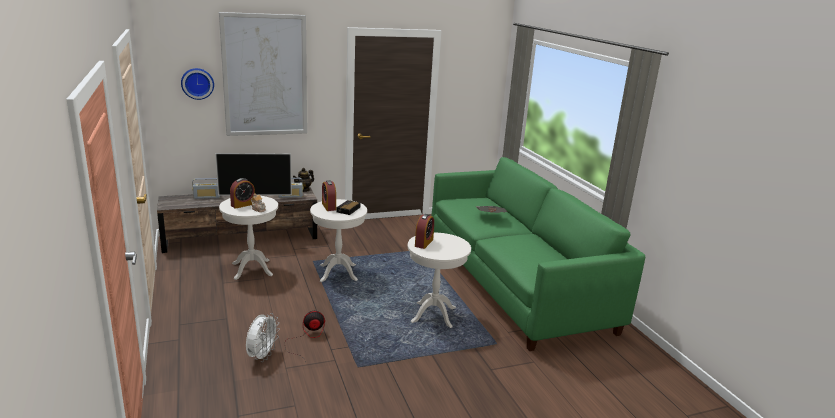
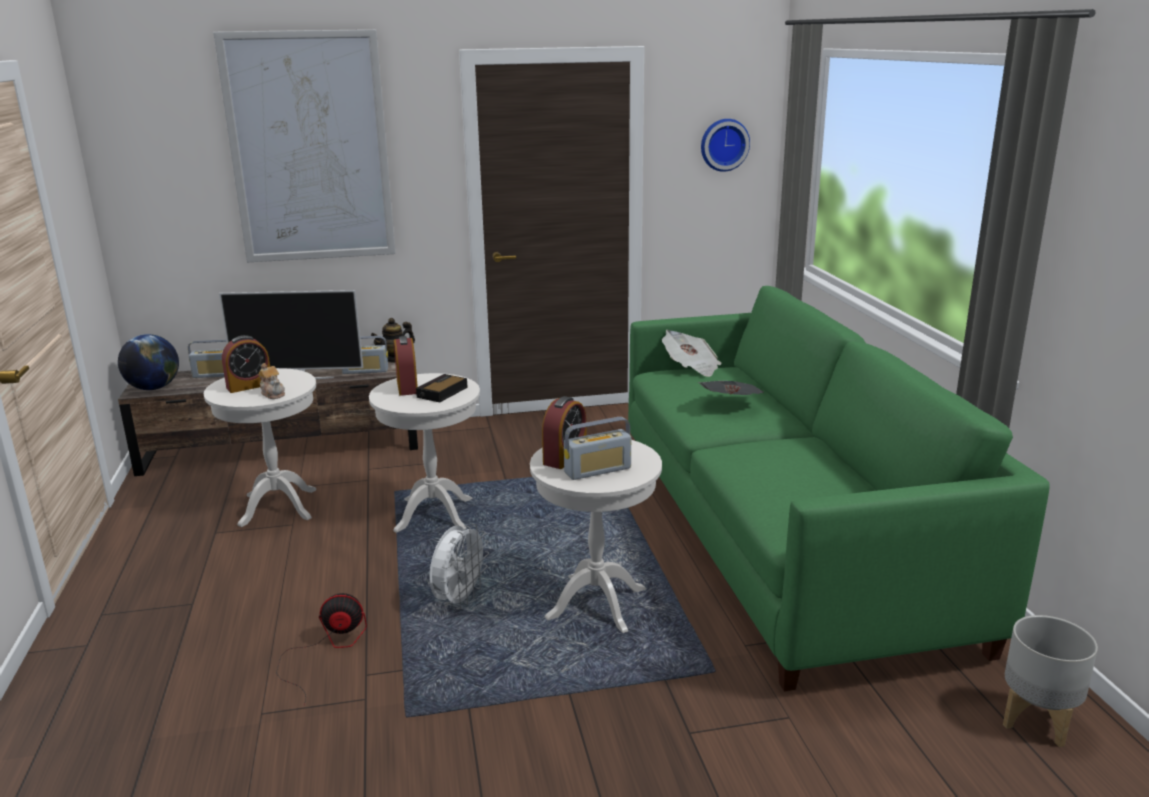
camera: 10 degrees right, 0 degrees up
(174, 204) = (153, 388): none -> globe
(197, 83) = (187, 167): wall clock -> wall clock (723, 144)
(262, 356) = (226, 686): white fan -> white fan (459, 600)
(442, 249) = (597, 470): none -> radio
(465, 198) = (691, 367): none -> newspaper
(639, 360) = (1038, 721): none -> grey planter

